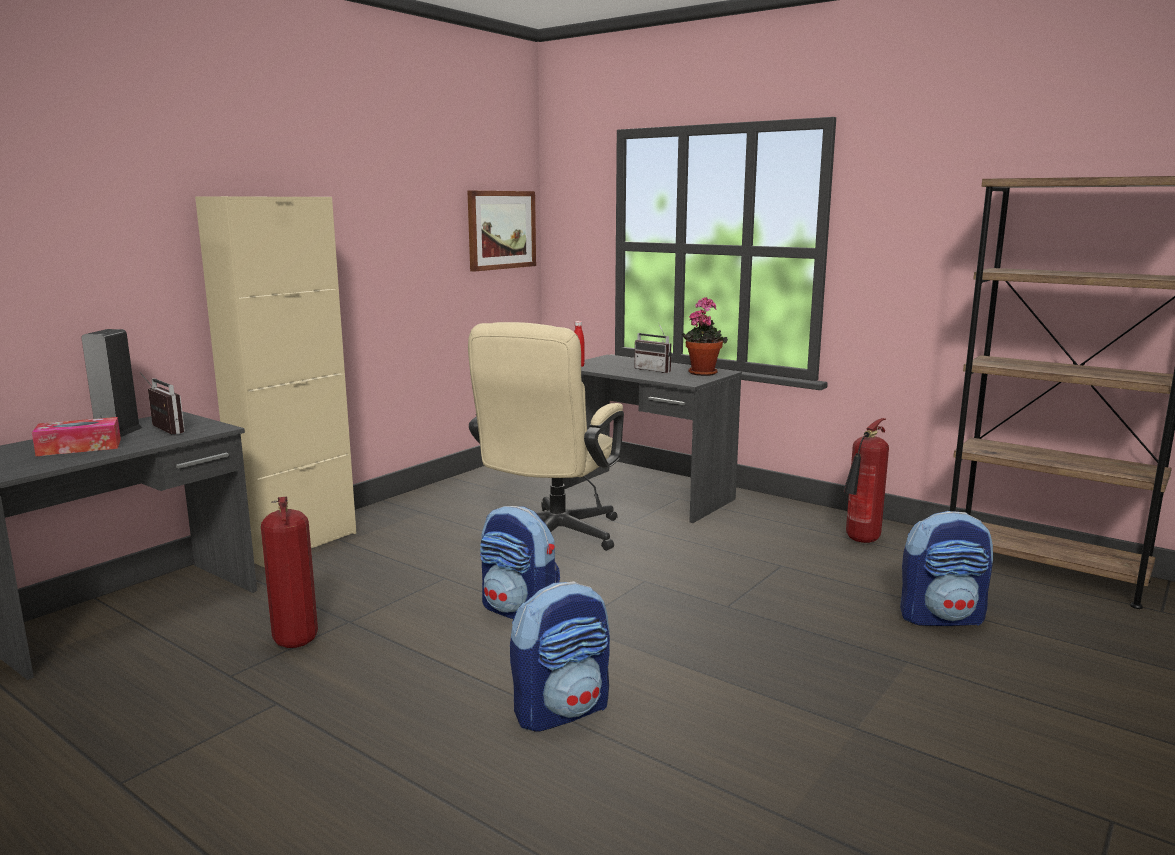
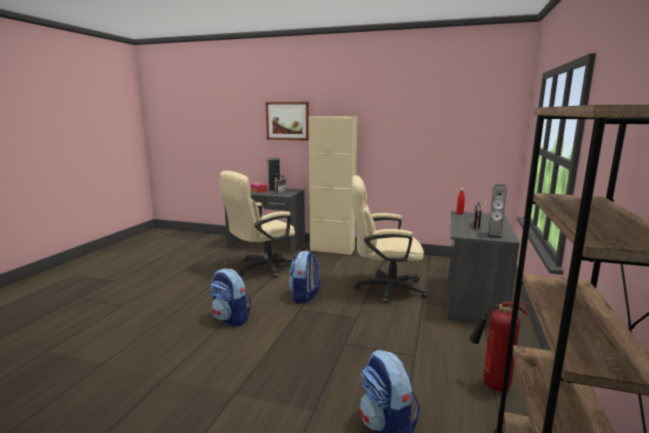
camera: 70 degrees right, 0 degrees up
(294, 640) = (262, 268): fire extinguisher -> beige office chair
(501, 230) = (487, 134): picture -> picture (287, 121)
(702, 372) = (494, 235): potted plant -> speaker

